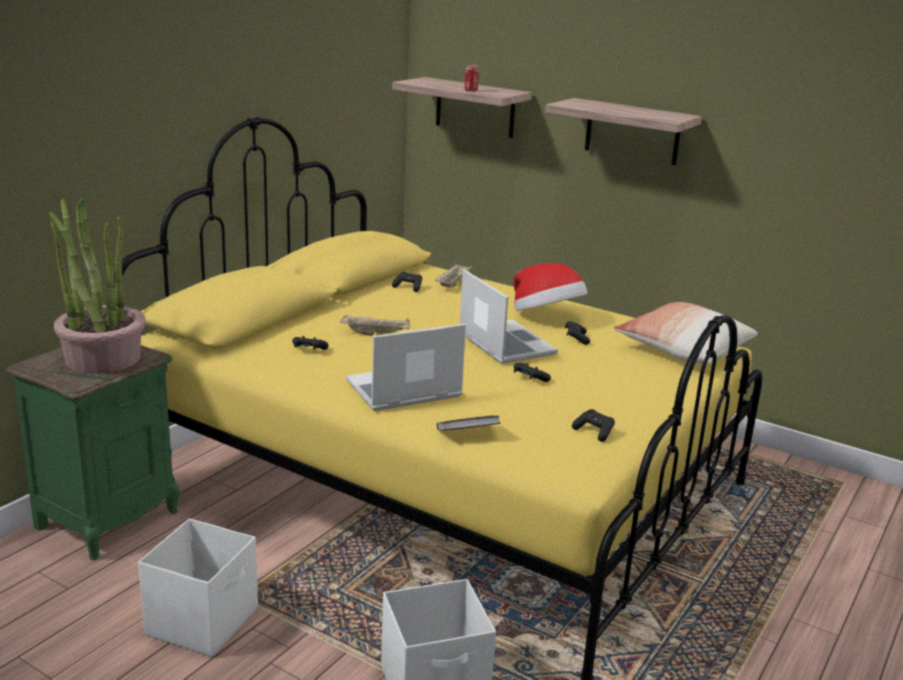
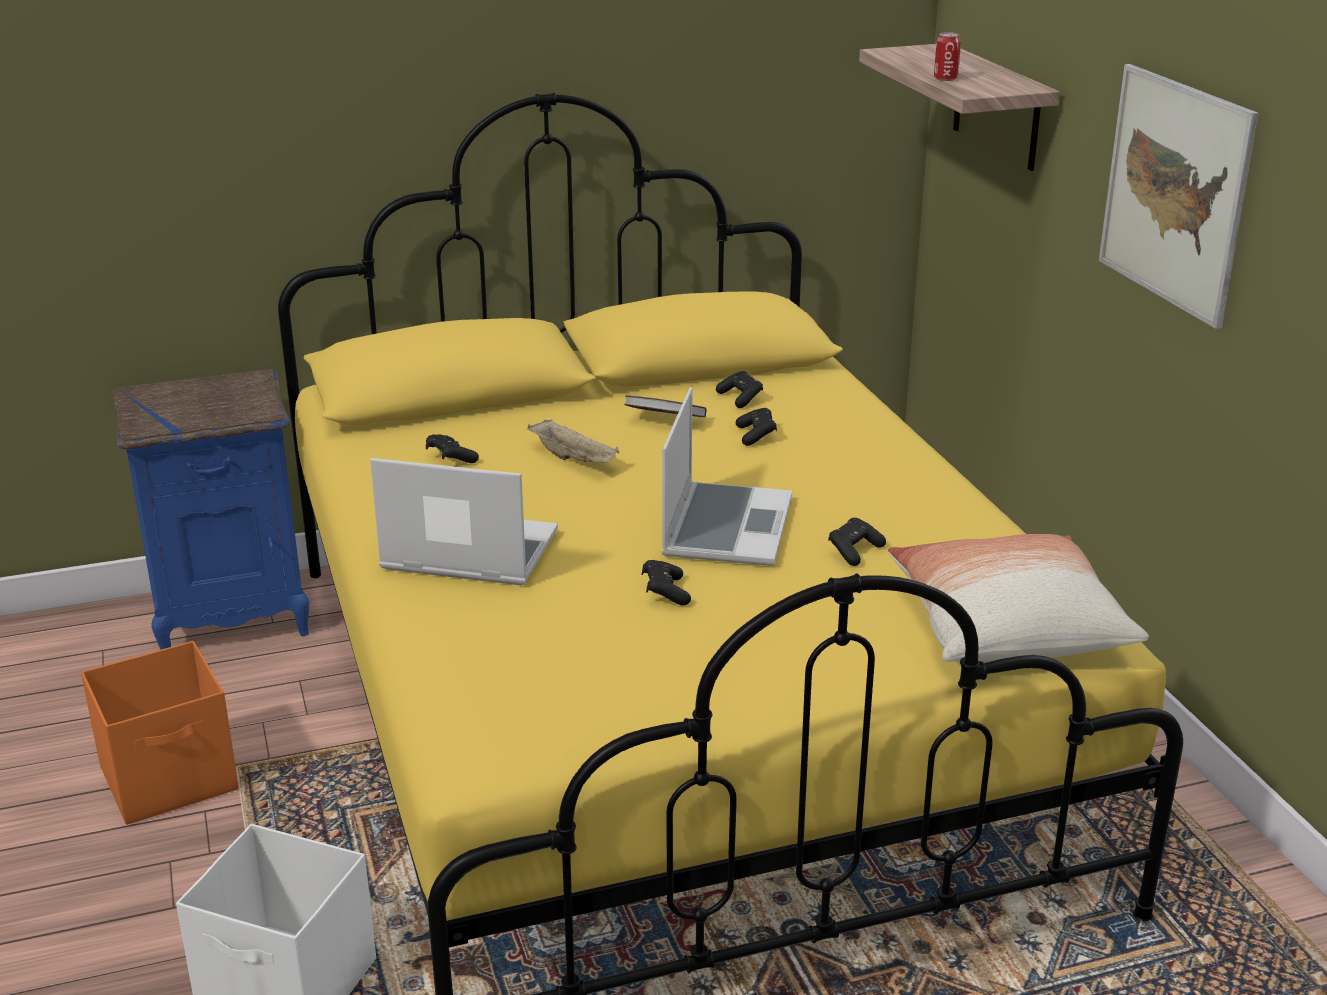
camera: 40 degrees right, 5 degrees up
(102, 358) = (212, 403): potted plant -> none
(109, 520) = (232, 617): green nightstand -> blue nightstand
(204, 621) = (171, 779): white storage box -> orange storage box
(453, 283) = (818, 408): beige tray -> none
(467, 435) = (438, 644): book -> book (665, 421)
(546, 316) = (871, 501): hat -> none
(594, 432) = (612, 706): black game controller -> black game controller (756, 435)
(632, 132) = (1174, 192): shelf -> picture

